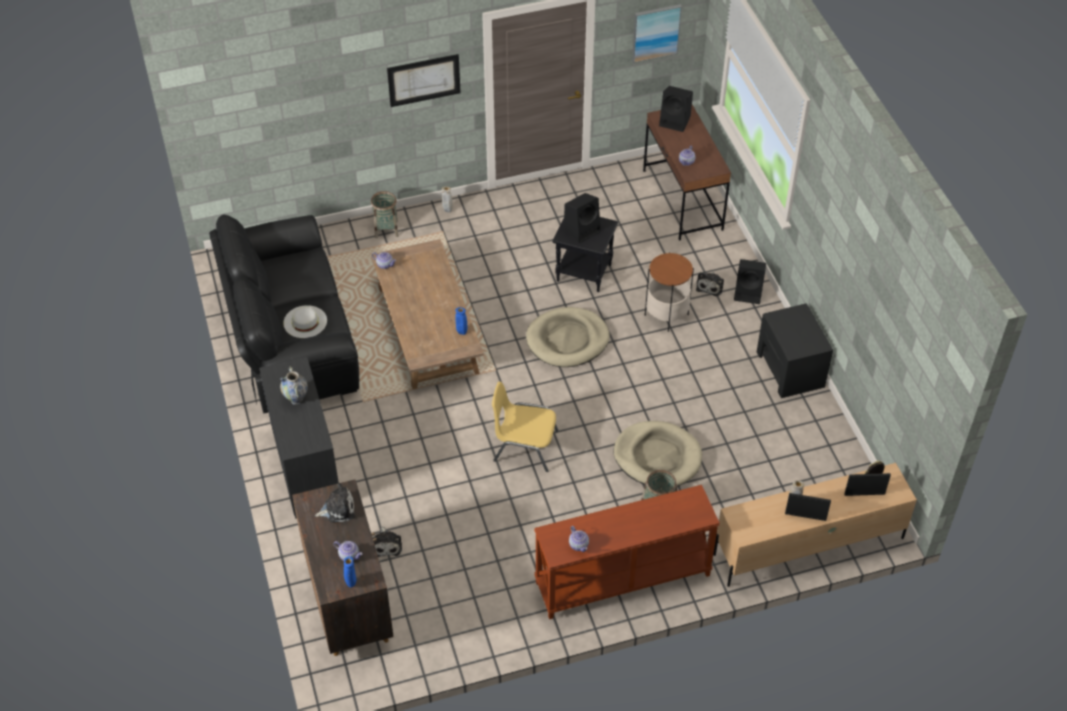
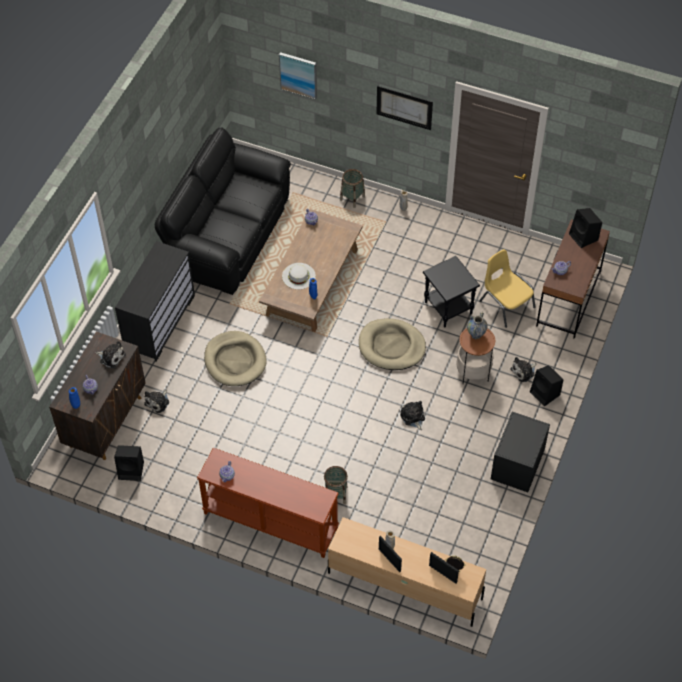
camera: 40 degrees right, 5 degrees up
(296, 399) = (157, 274): vase -> vase (476, 335)
(305, 321) = (222, 229): white hat -> white hat (298, 276)
(524, 446) = (296, 397): yellow chair -> yellow chair (506, 304)
(582, 229) = (450, 276): black speaker -> black speaker (132, 470)
(655, 32) = (595, 162): picture -> picture (298, 75)
(655, 390) = (413, 417): none -> plush toy
(657, 457) = (369, 461): beige dog bed -> beige dog bed (235, 360)

